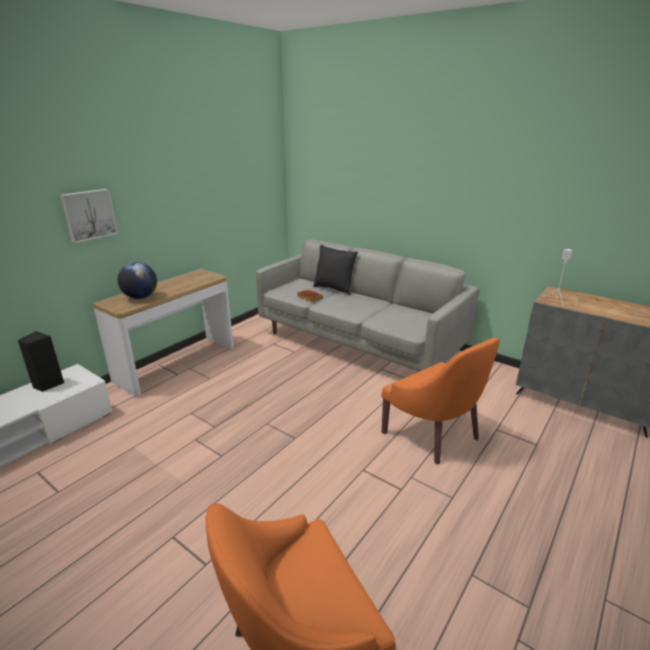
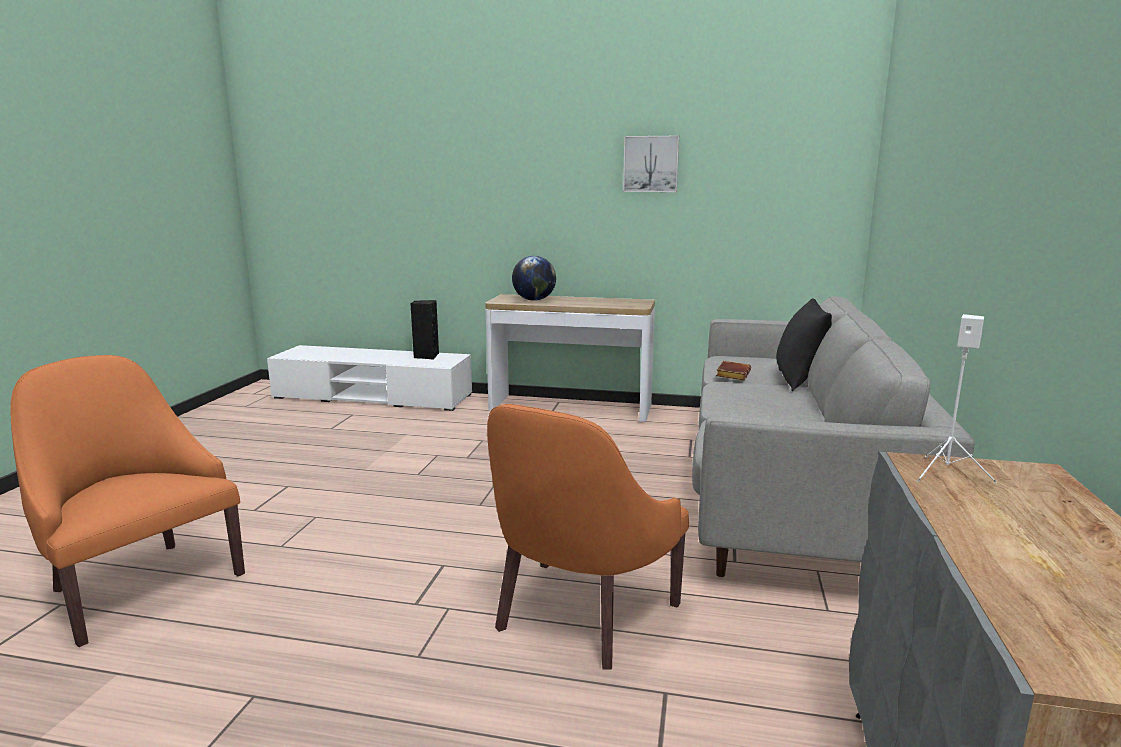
camera: 65 degrees right, 10 degrees down
(89, 215) = (518, 196): picture -> picture (651, 164)

